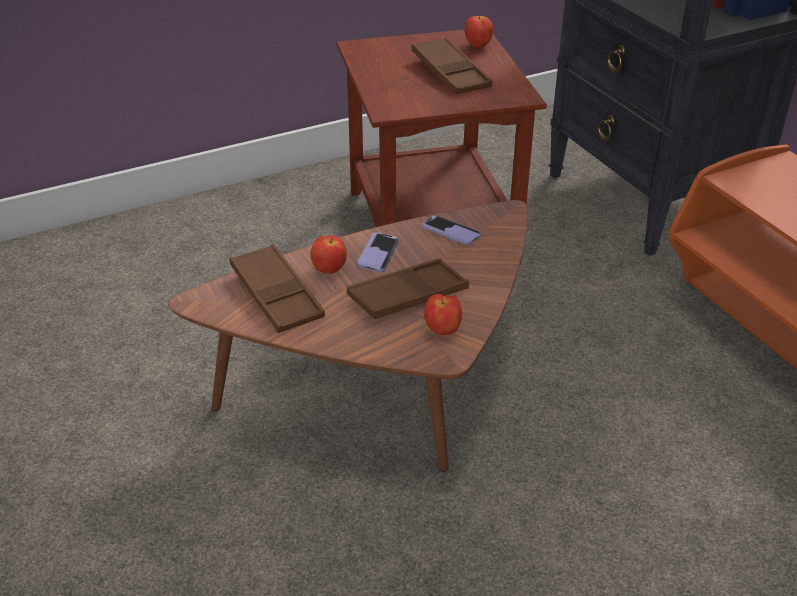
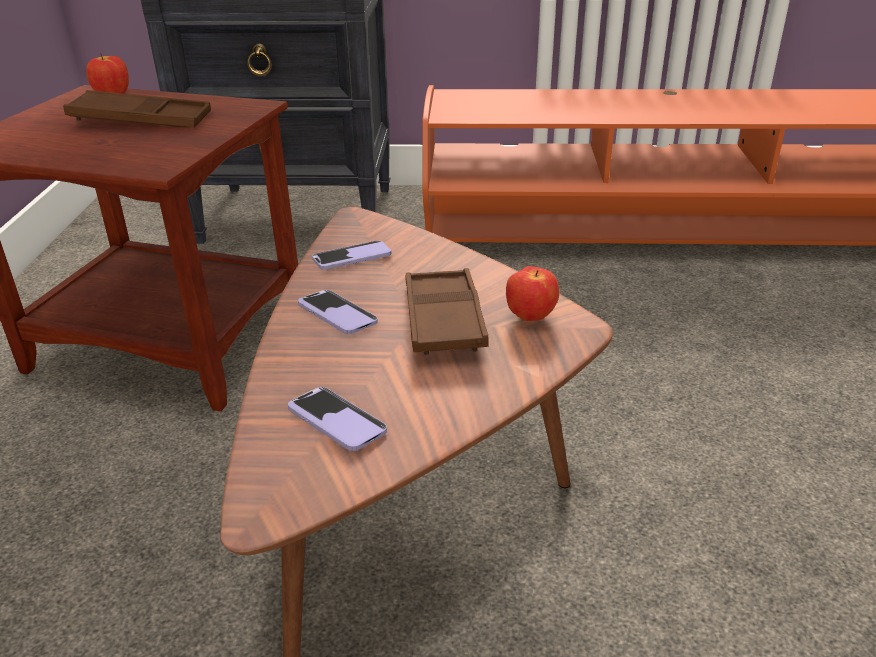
camera: 60 degrees left, 5 degrees down
(276, 295) = (337, 421): brown tray -> phone
(329, 270) = (329, 359): apple -> none

